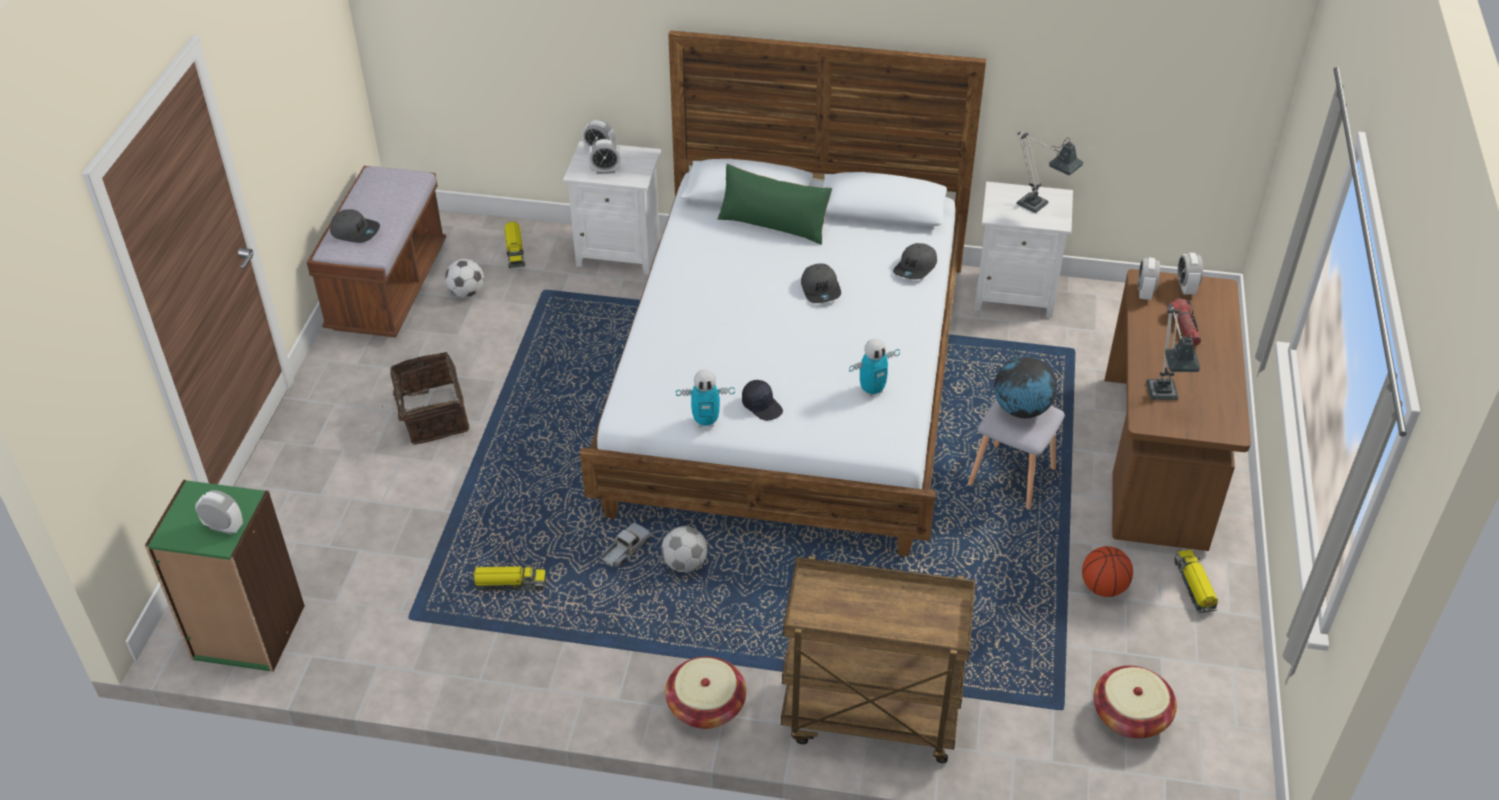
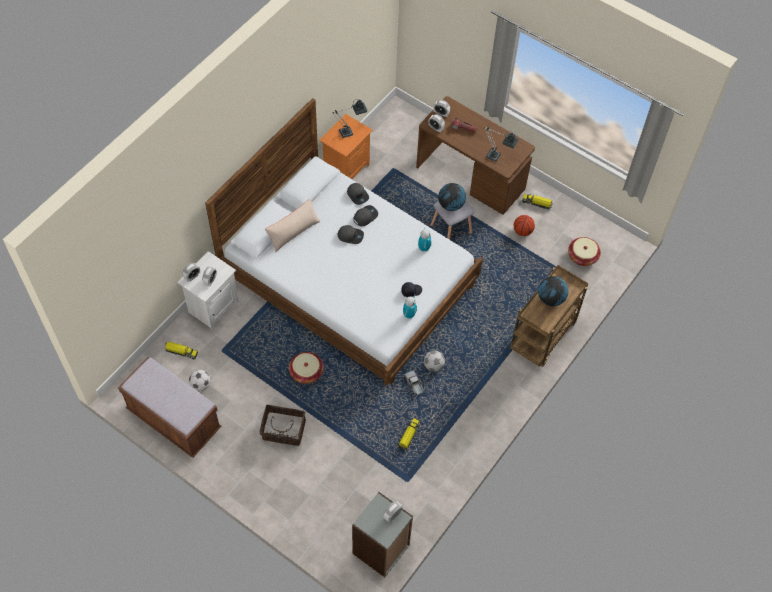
camera: 65 degrees left, 15 degrees up
(248, 633) = (381, 550): green bookcase -> grey bookcase
(355, 231) = (179, 408): grey cap -> grey cap (365, 216)
(706, 706) = (510, 389): basket -> basket (306, 372)
(773, 224) = (293, 232): green pillow -> beige pillow
(884, 606) = (551, 299): none -> globe
(1014, 293) = (345, 169): white nightstand -> orange nightstand

